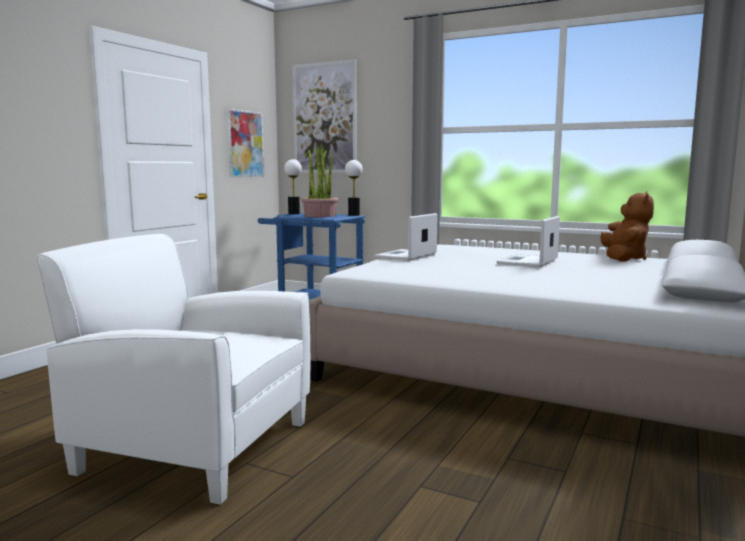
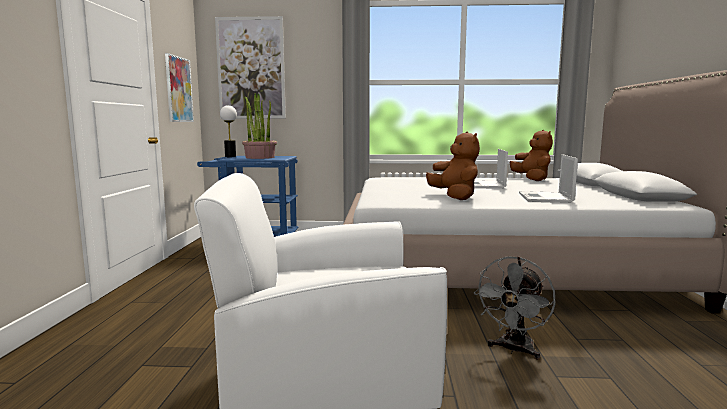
camera: 25 degrees left, 0 degrees up
(353, 215) = (287, 156): table lamp -> none
(405, 256) = (384, 187): laptop -> laptop (545, 198)
(415, 453) = (513, 350): none -> grey fan
(447, 273) = (454, 197): none -> brown plush toy

